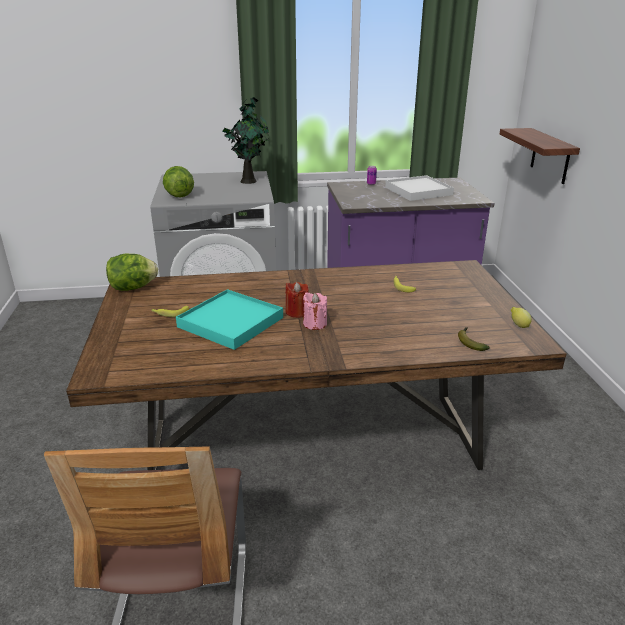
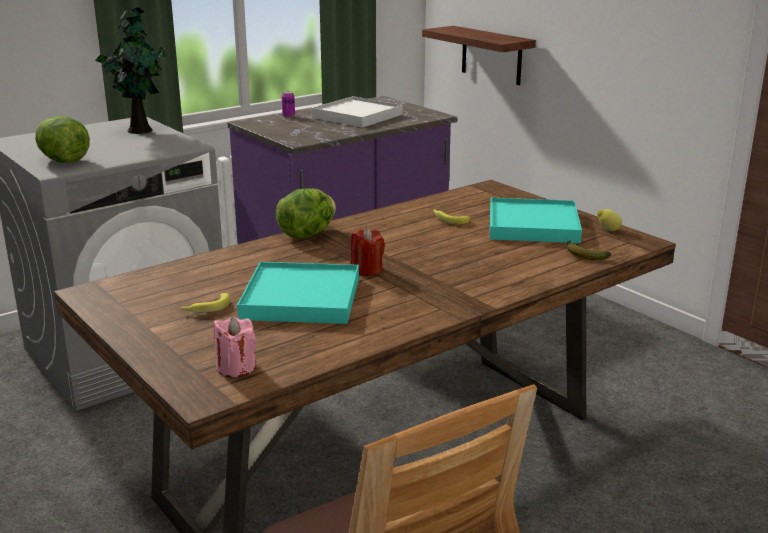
camera: 30 degrees left, 5 degrees down
(133, 288) = (105, 293): lettuce -> lettuce (307, 234)
(315, 324) = (404, 276): pink candle -> pink candle (236, 368)
(460, 306) = (532, 225): none -> turquoise tray

